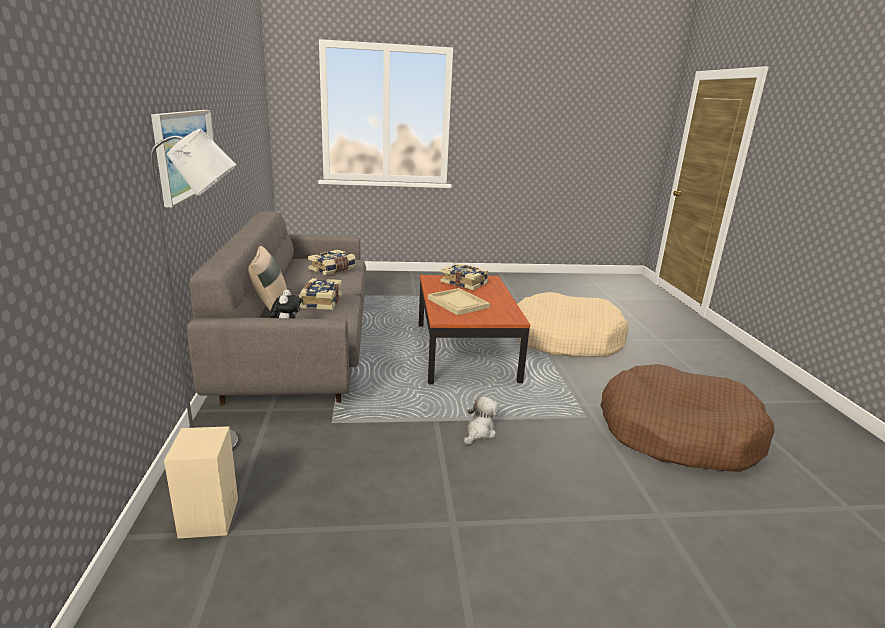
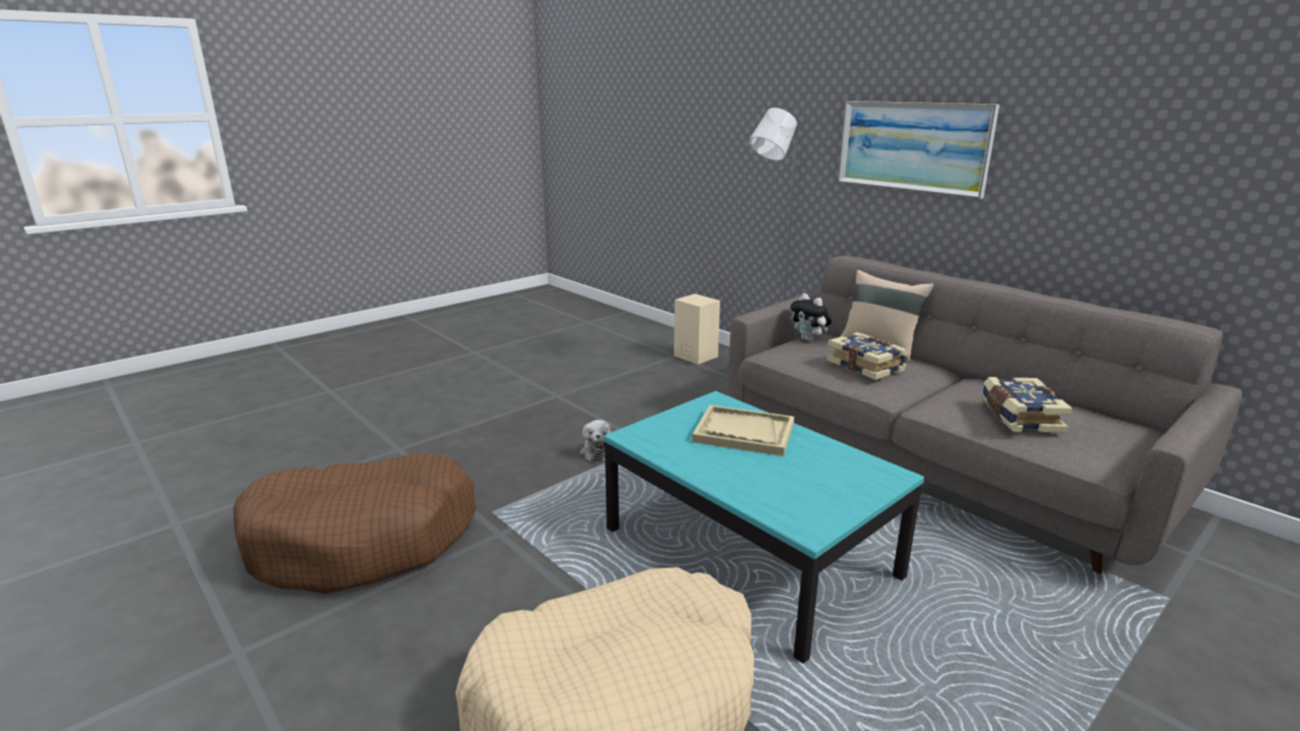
camera: 145 degrees right, 0 degrees up
(464, 283) = (819, 486): book -> none
(464, 351) = (750, 552): brown coffee table -> turquoise coffee table

